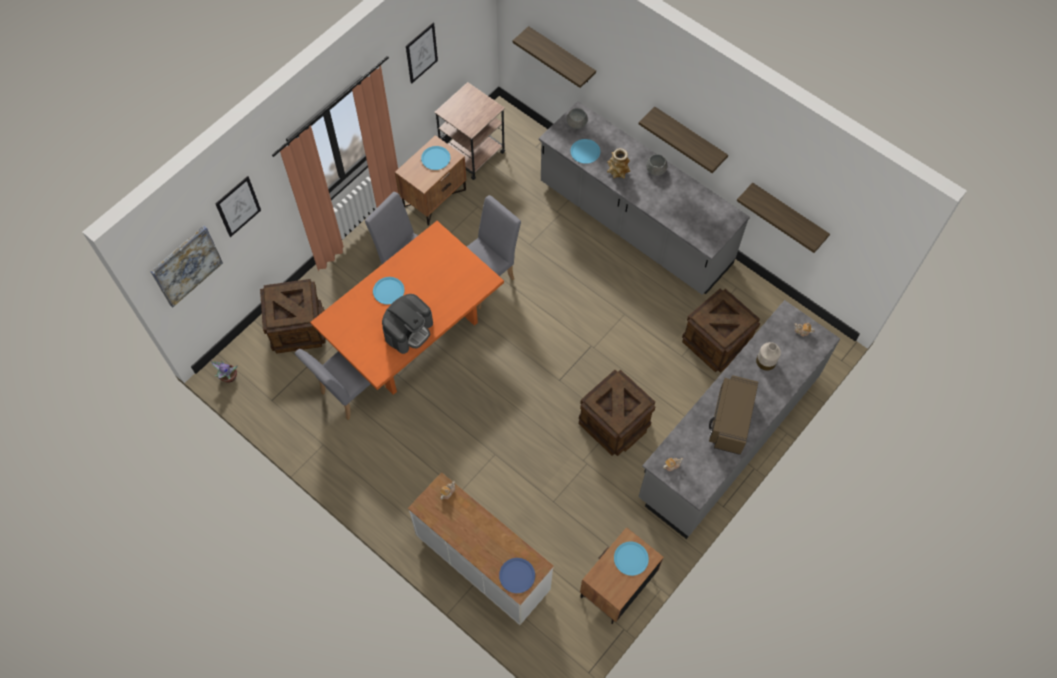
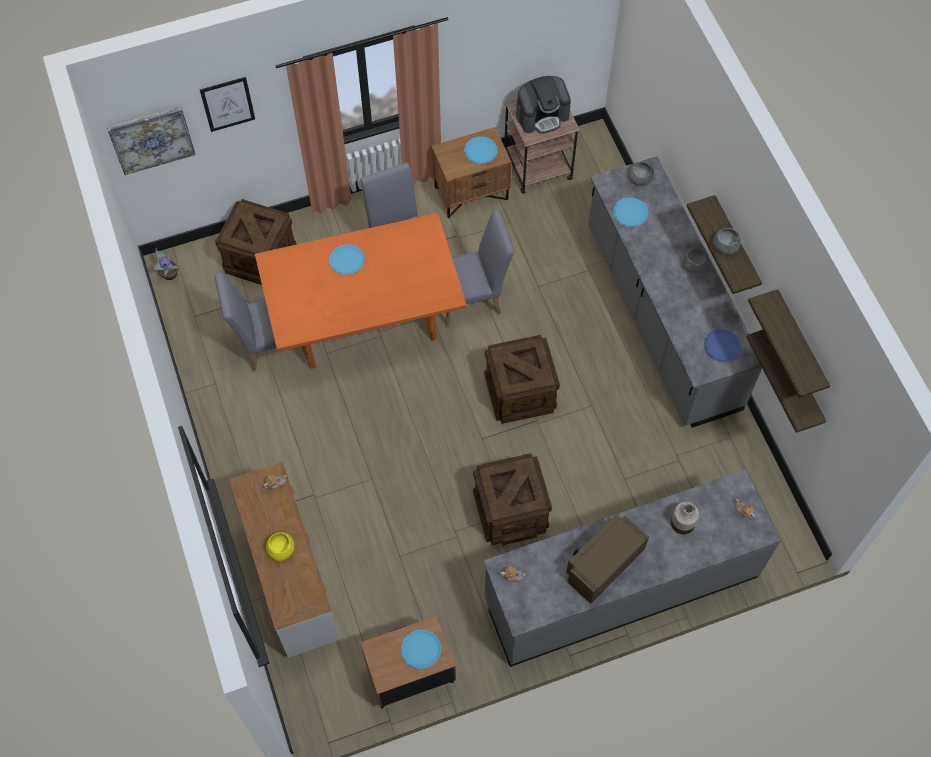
camera: 30 degrees right, 0 degrees up
(408, 330) = (342, 308): coffee machine -> coffee machine (542, 115)
(421, 53) = (501, 32): picture -> none
(484, 540) = (281, 549): none -> yellow bowl
(517, 575) = (290, 600): blue plate -> blue plate (722, 346)
(561, 56) = (655, 99): shelf -> shelf (800, 343)
(617, 171) = (652, 248): vase -> none
(686, 140) = (725, 246): none -> grey bowl
(717, 341) = (672, 483): crate -> crate (521, 392)

